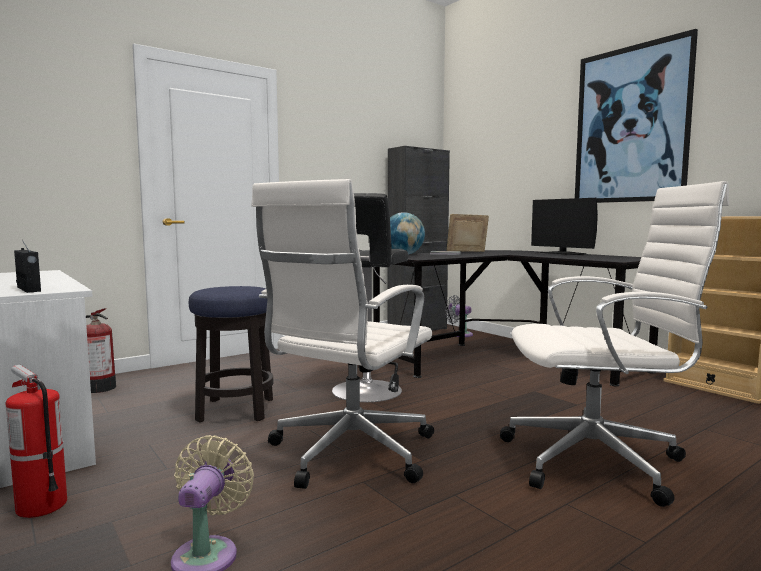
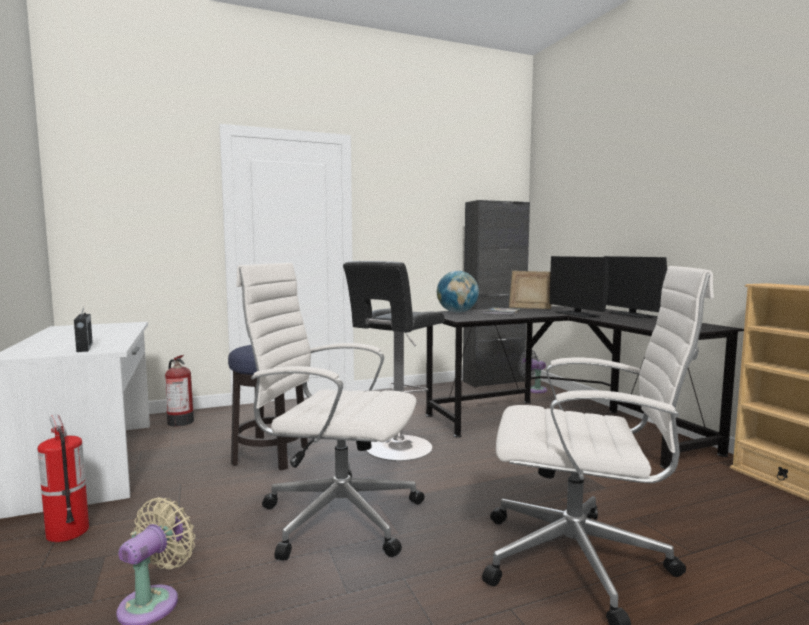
camera: 15 degrees right, 0 degrees up
(348, 453) = (336, 516): white office chair -> white office chair turned 60 degrees clockwise
(515, 254) = (577, 314): none -> monitor
(631, 125) = (708, 177): picture -> none

